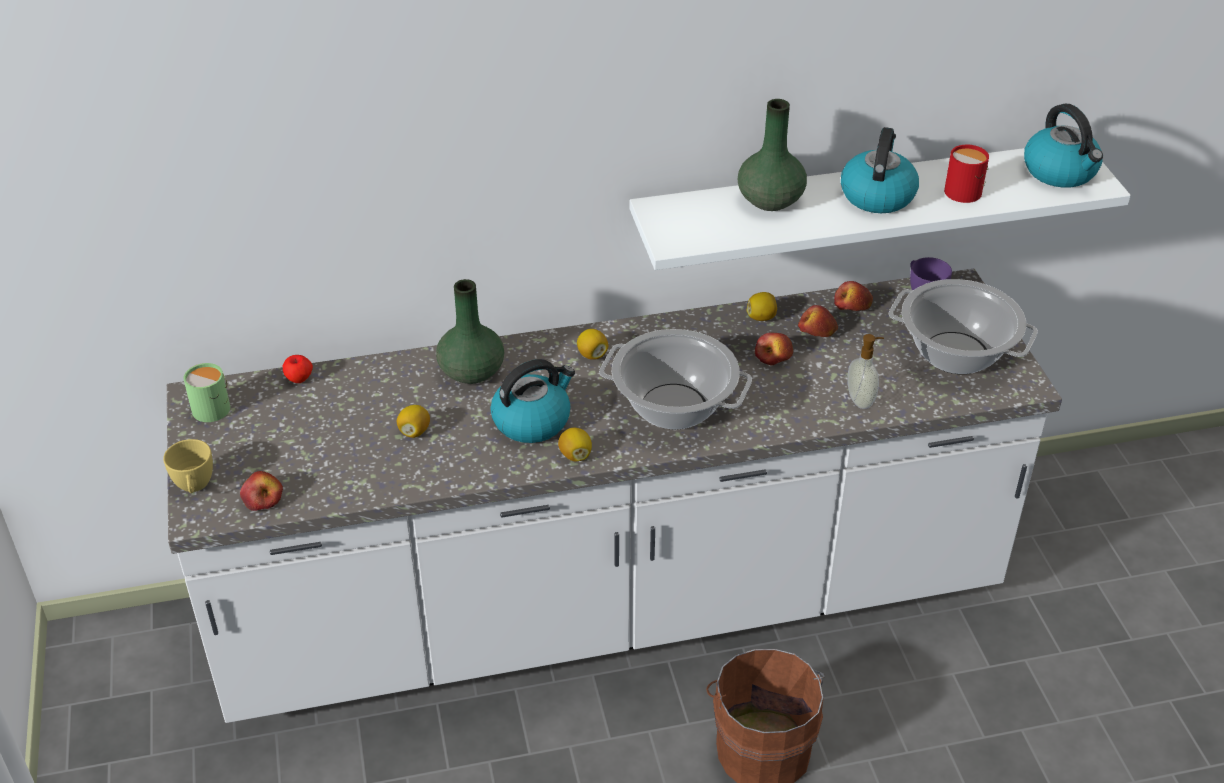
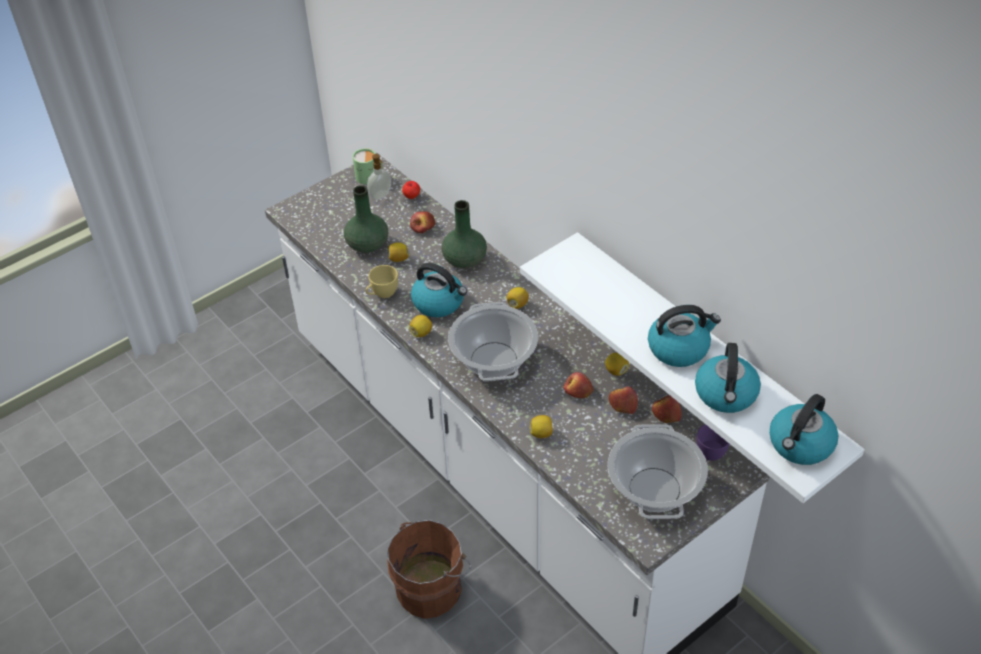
camera: 65 degrees right, 5 degrees up
(194, 487) = (306, 199): yellow cup -> yellow cup (382, 294)
(263, 498) = (312, 227): apple -> apple (423, 227)
(770, 201) = (627, 296): green vase -> green vase (367, 244)
(821, 408) = (541, 433): none -> lemon
(861, 400) = (565, 451): soap dispenser -> soap dispenser (381, 196)
(965, 190) = (726, 394): red mug -> kettle

